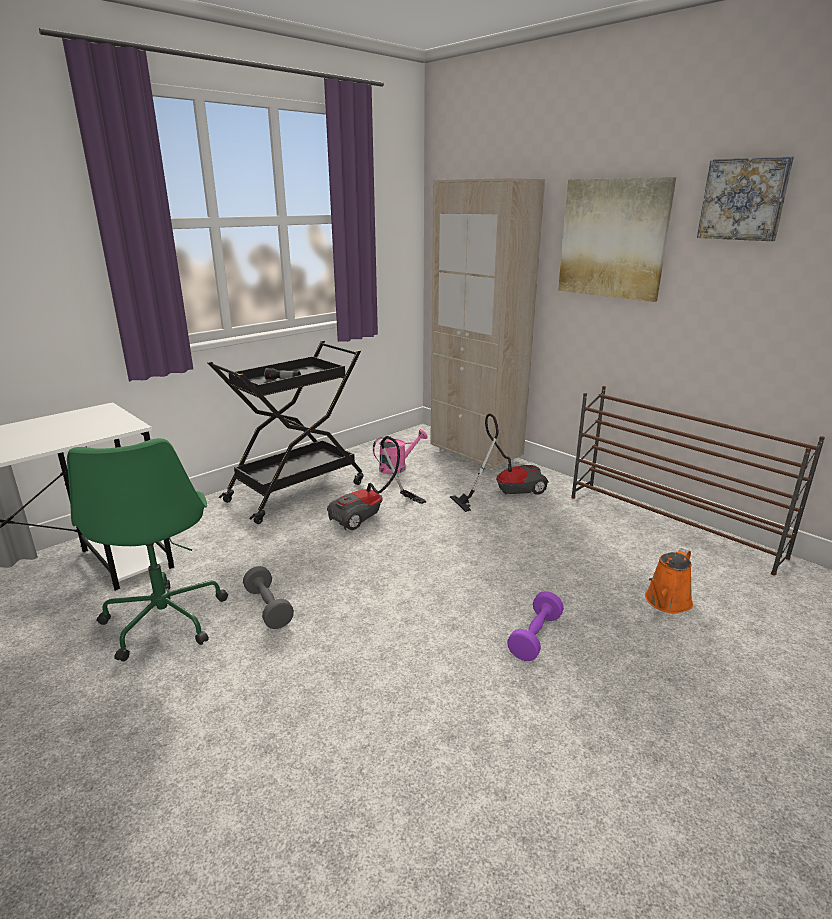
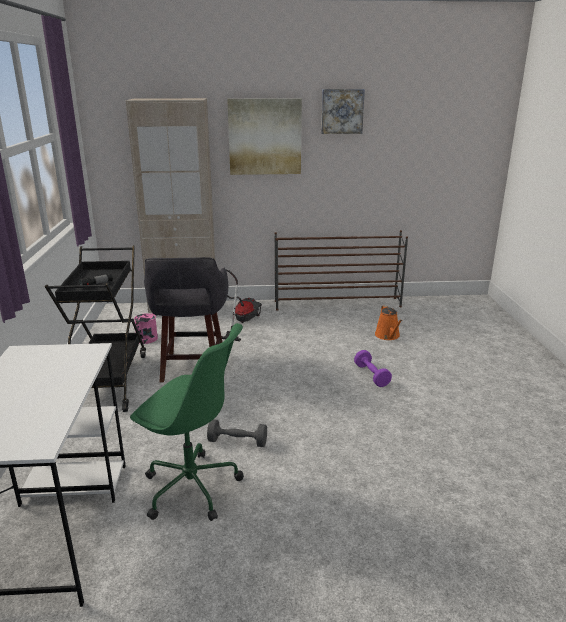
camera: 50 degrees left, 0 degrees up
(372, 515) = (192, 368): vacuum cleaner -> grey stool

